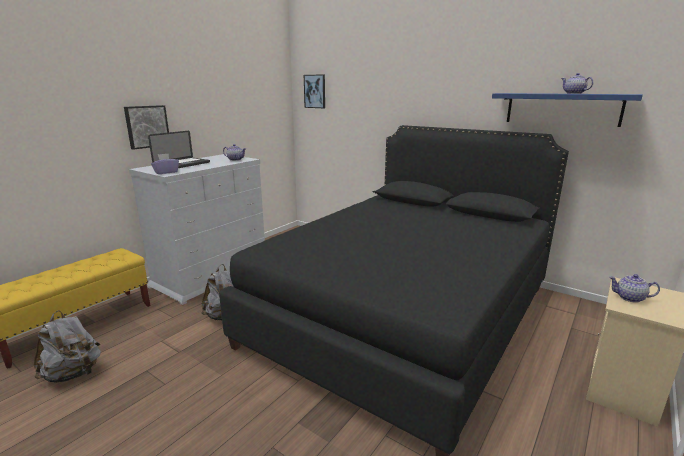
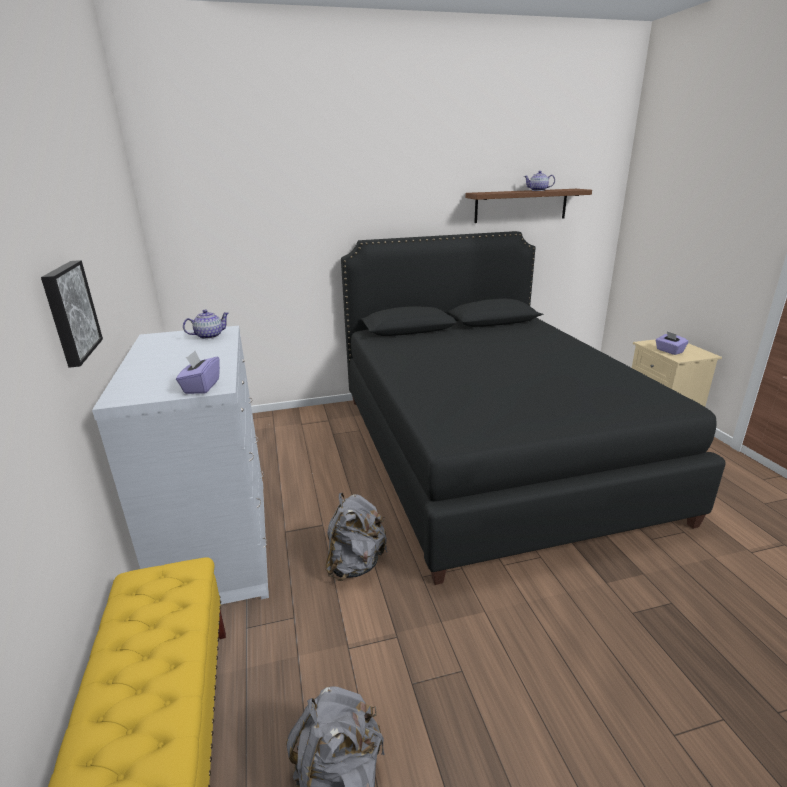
camera: 50 degrees left, 5 degrees up
(182, 164) = (160, 368): laptop -> none
(315, 91) = (194, 203): picture -> none
(562, 109) = (521, 205): blue shelf -> brown shelf
(630, 298) = (669, 351): teapot -> purple tissue box

